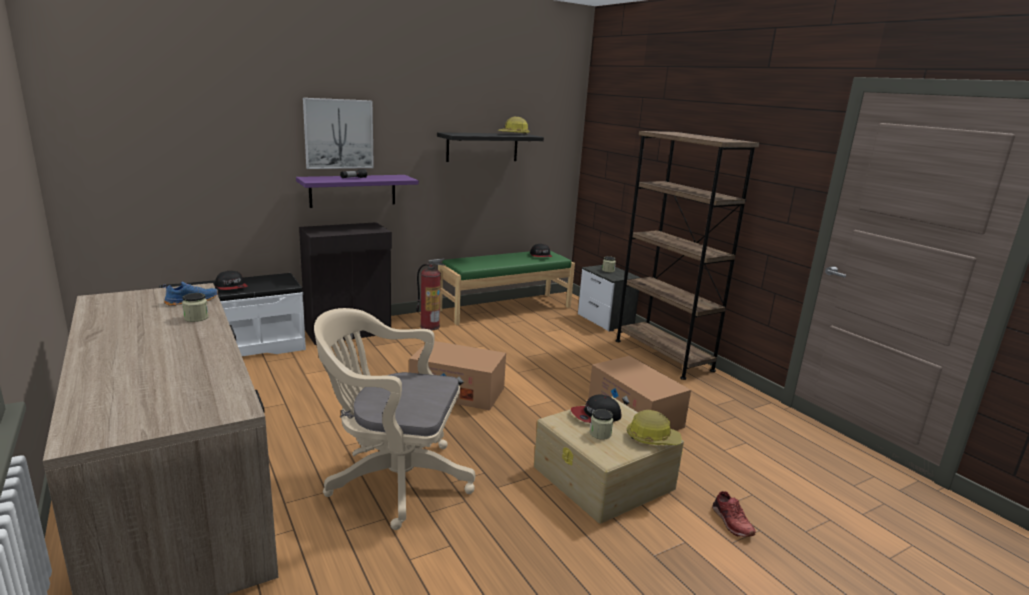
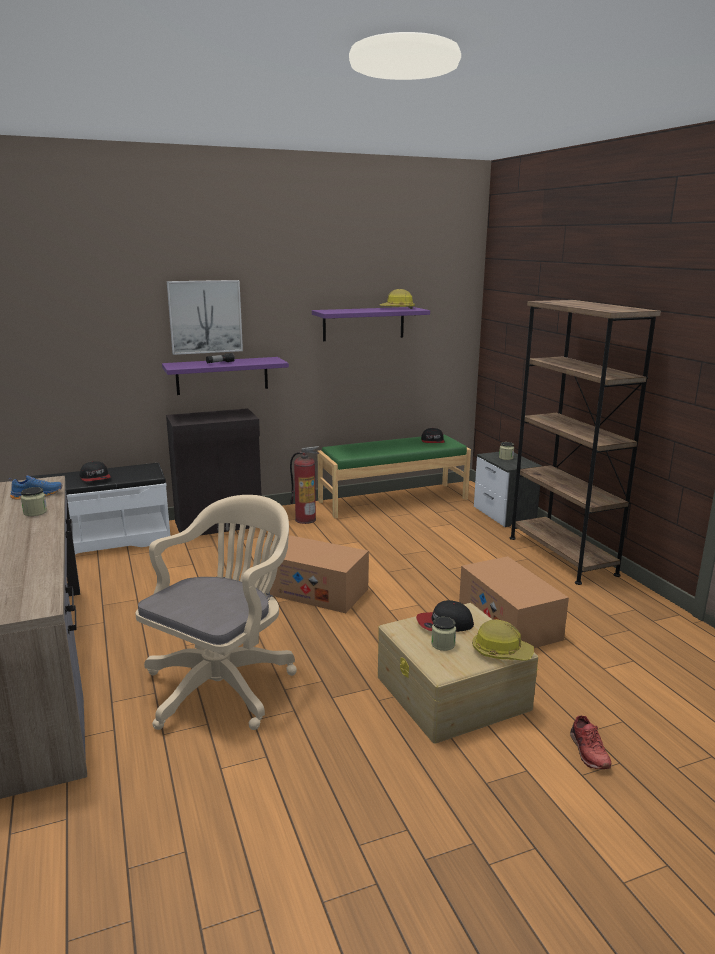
camera: 10 degrees right, 0 degrees up
(392, 479) = (224, 683): beige office chair -> beige office chair turned 105 degrees clockwise
(482, 147) = (363, 323): black shelf -> purple shelf

